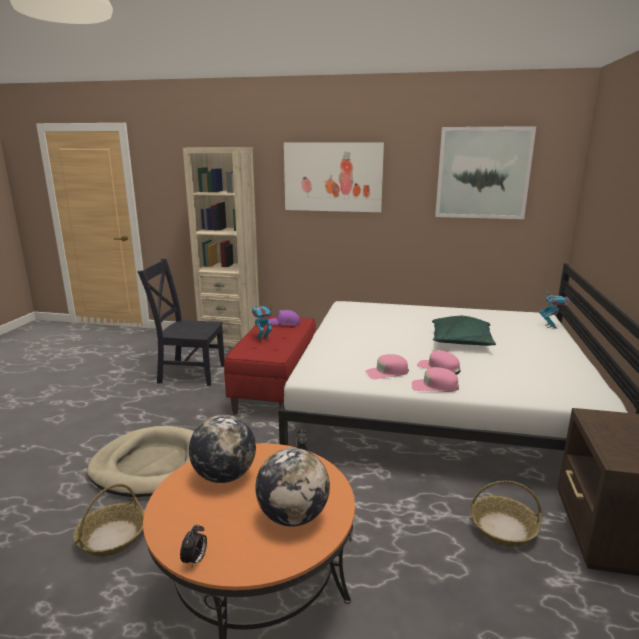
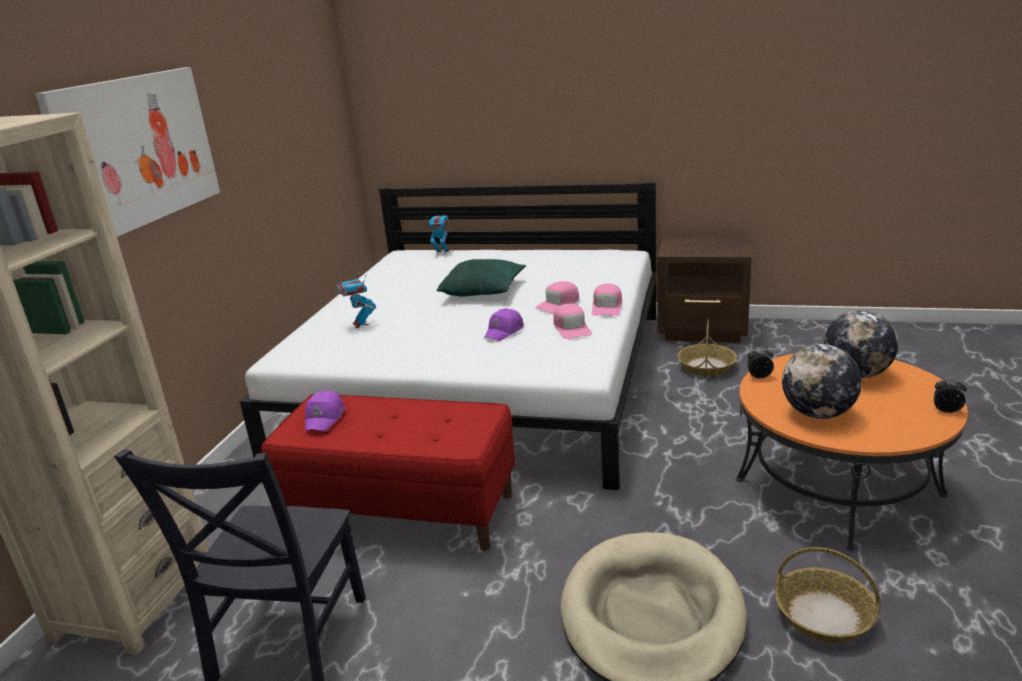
camera: 85 degrees left, 5 degrees up
(262, 339) = (400, 432): toy robot -> toy robot (360, 324)
(381, 352) = (504, 331): none -> purple cap
(483, 173) = (285, 97): picture -> none

